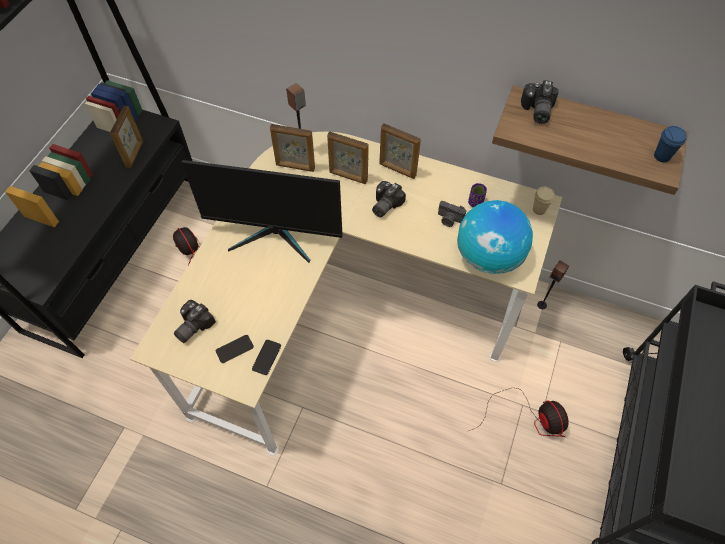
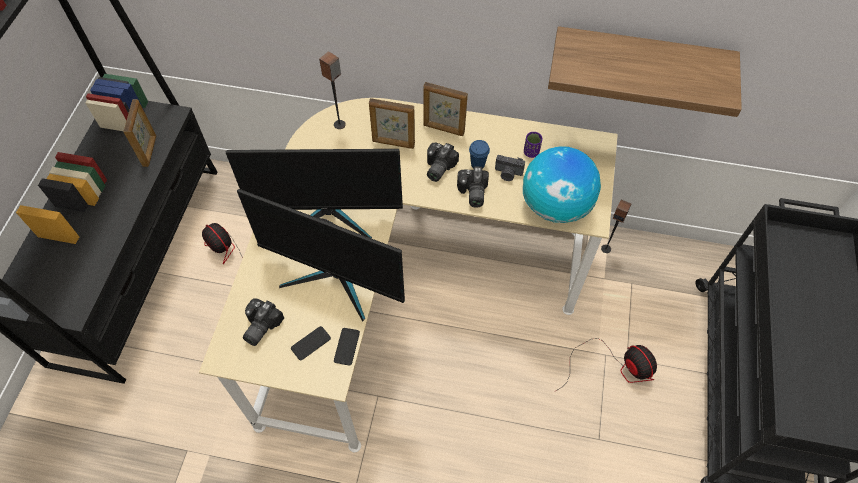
camera: 10 degrees left, 0 degrees up
(268, 294) = (335, 280): none -> monitor
(295, 167) = (335, 141): picture frame -> none
(536, 111) = (586, 49): camera -> camera (472, 193)
(539, 209) = (597, 150): beige cup -> none
(662, 156) = (719, 80): blue cup -> blue cup (478, 164)

